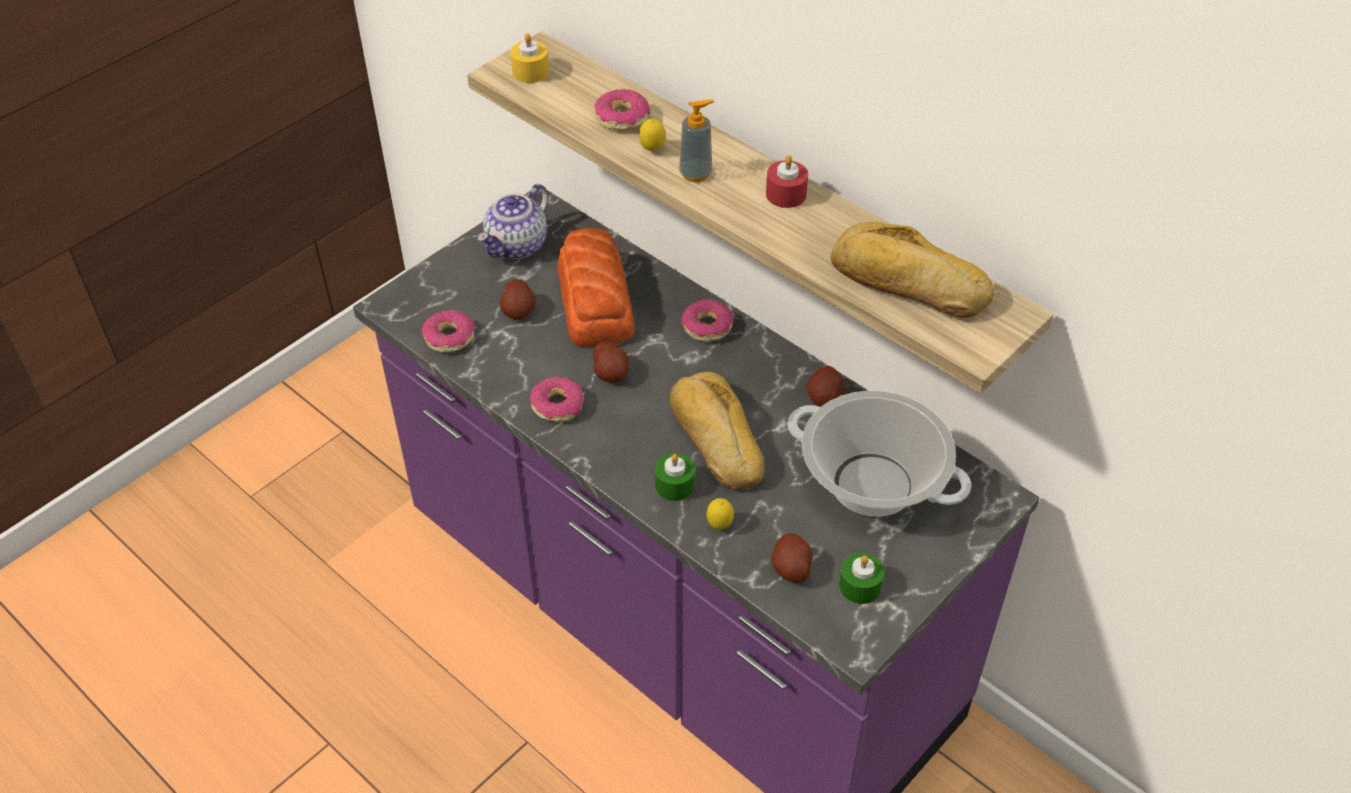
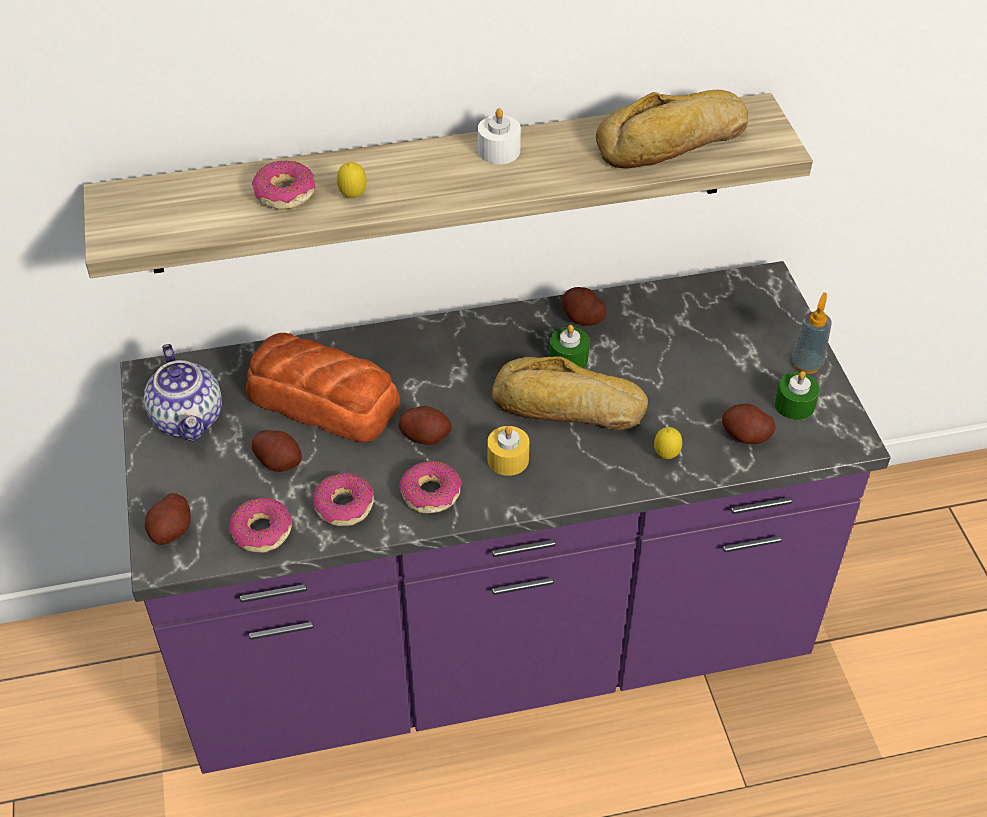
camera: 55 degrees left, 0 degrees up
(415, 294) = (171, 530): none -> potato
(530, 72) = (140, 219): yellow candle -> yellow candle (508, 459)
(674, 485) = (597, 461): green candle -> green candle (568, 358)
(695, 174) = (415, 187): soap dispenser -> soap dispenser (806, 364)
(707, 327) = (432, 344): donut -> donut (343, 506)
(786, 194) = (499, 151): red candle -> white candle
(872, 485) = (698, 342): cooking pot -> none

